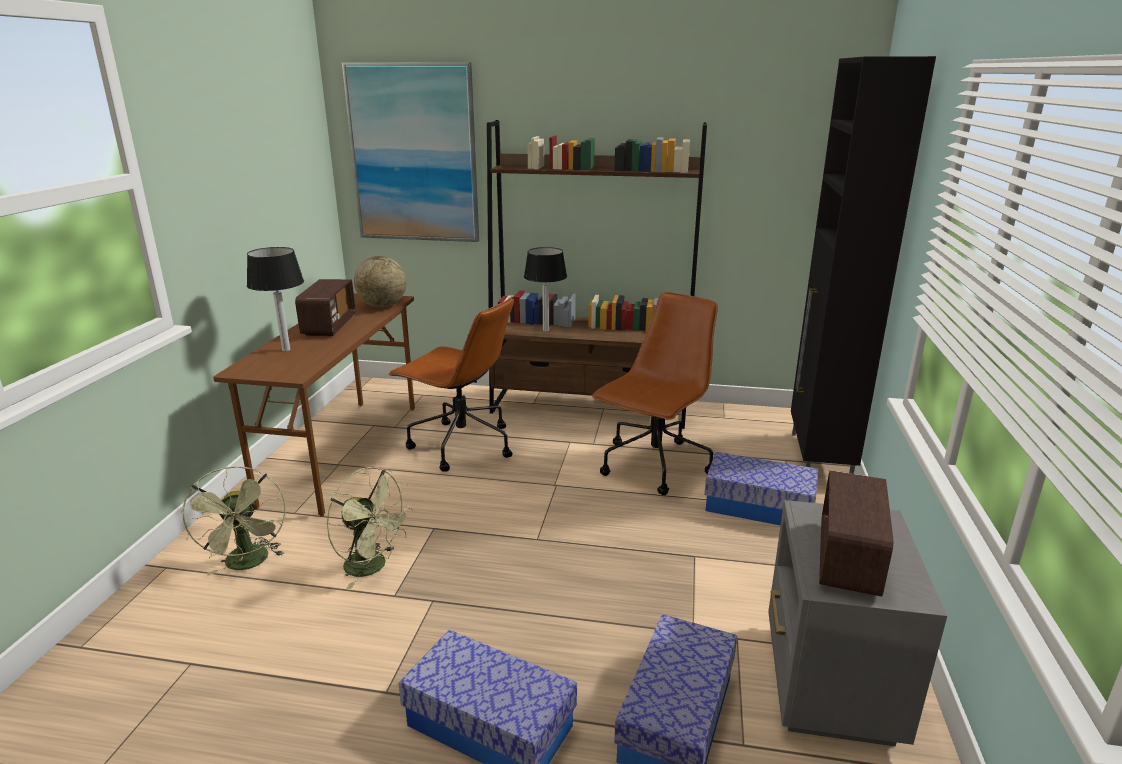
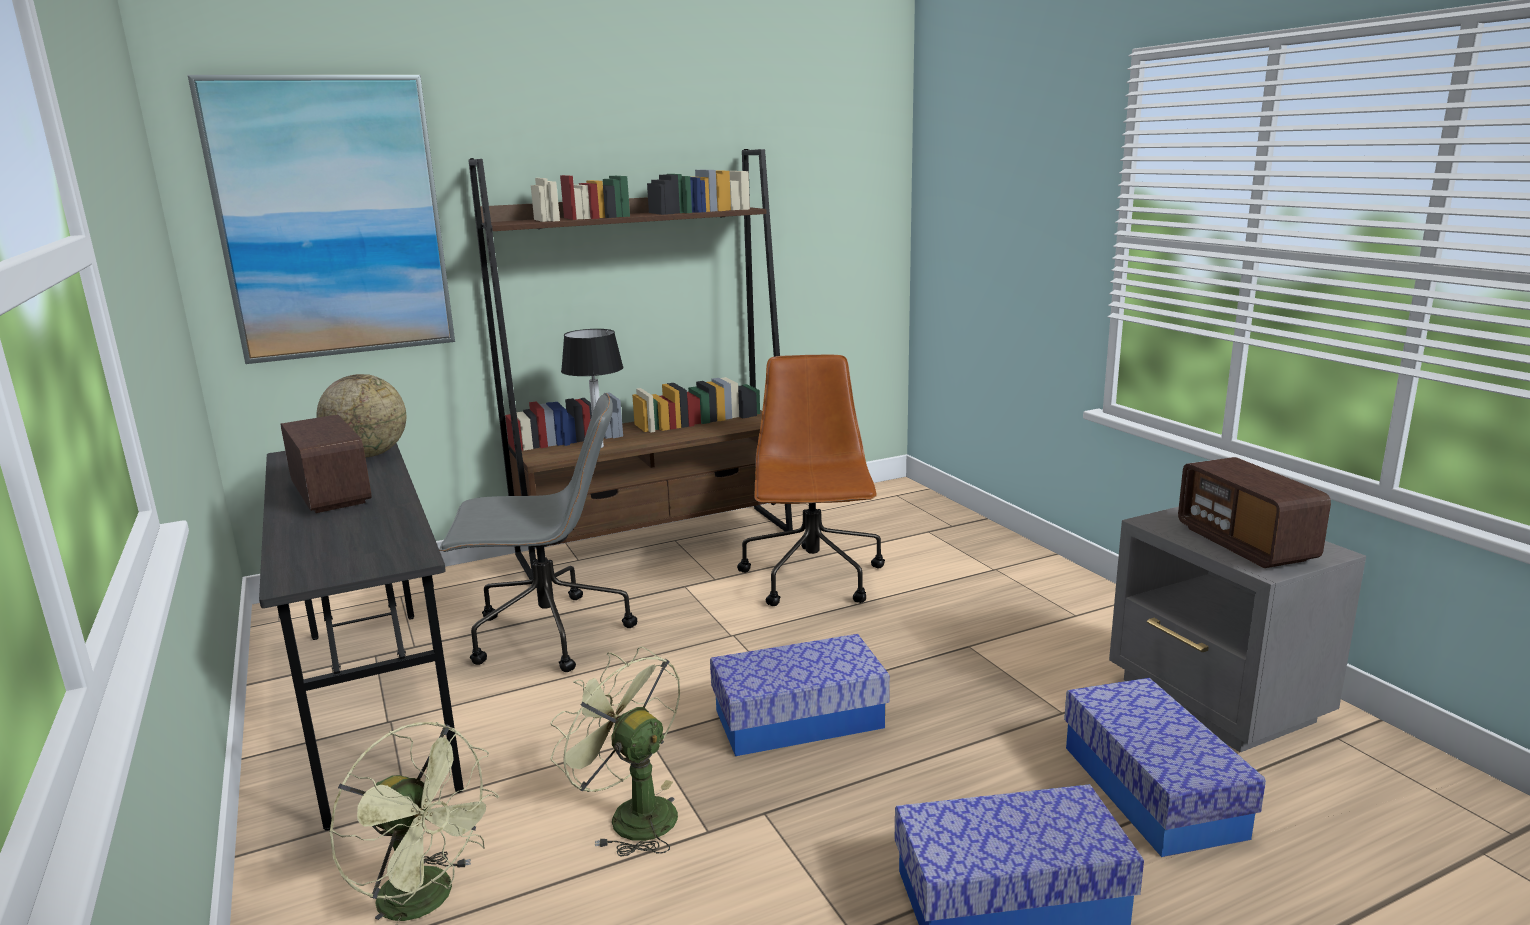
camera: 35 degrees left, 5 degrees down
(286, 350) = (323, 536): table lamp -> none
(343, 452) = (375, 703): brown desk -> grey desk
(373, 567) = (631, 814): green fan -> green fan turned 135 degrees counterclockwise
(460, 445) = (547, 635): brown office chair -> grey office chair
(758, 506) = (962, 580): storage box -> storage box (799, 719)
(818, 459) = (955, 521): black cabinet -> none

